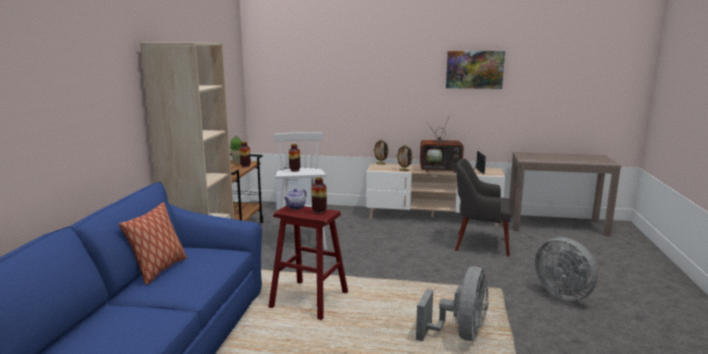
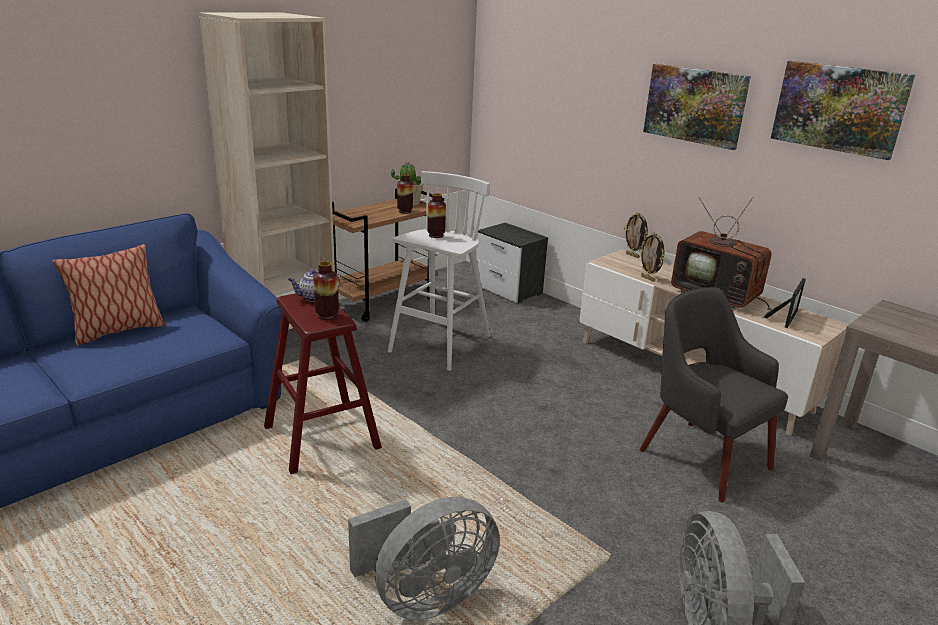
camera: 35 degrees right, 10 degrees up
(401, 78) = (695, 105): none -> picture

